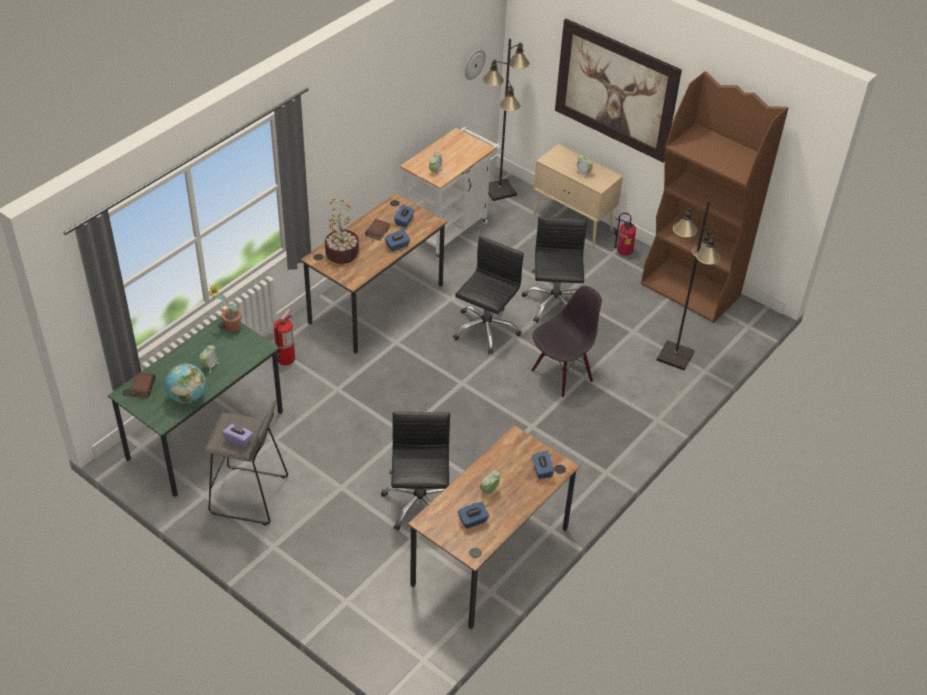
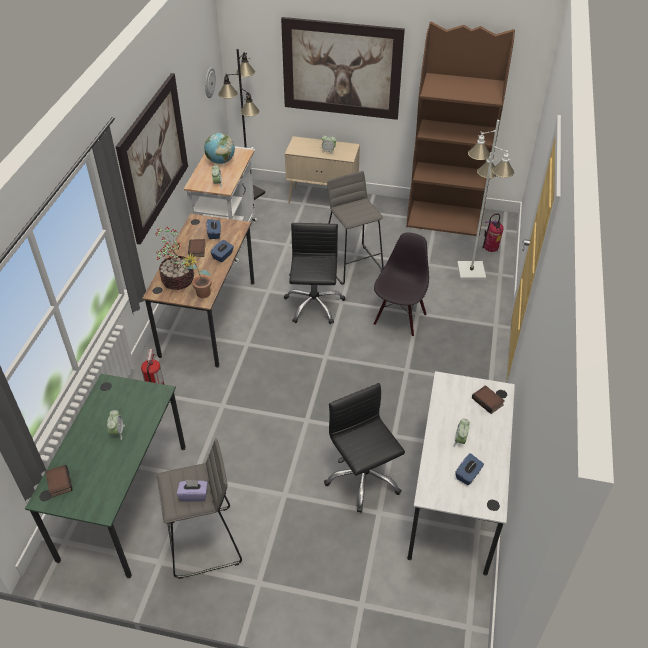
camera: 25 degrees left, 0 degrees up
(187, 397) = (114, 473): globe -> globe (220, 161)
(228, 328) = (113, 388): potted plant -> potted plant (201, 296)
(364, 128) = (154, 157): none -> picture
(490, 556) = (454, 498): brown desk -> white desk
(542, 470) = (488, 401): blue tissue box -> book
(554, 304) = (353, 265): black office chair -> grey stool
(623, 252) = (376, 208): fire extinguisher -> fire extinguisher (490, 250)
(675, 355) = (470, 271): black floor lamp -> white floor lamp

